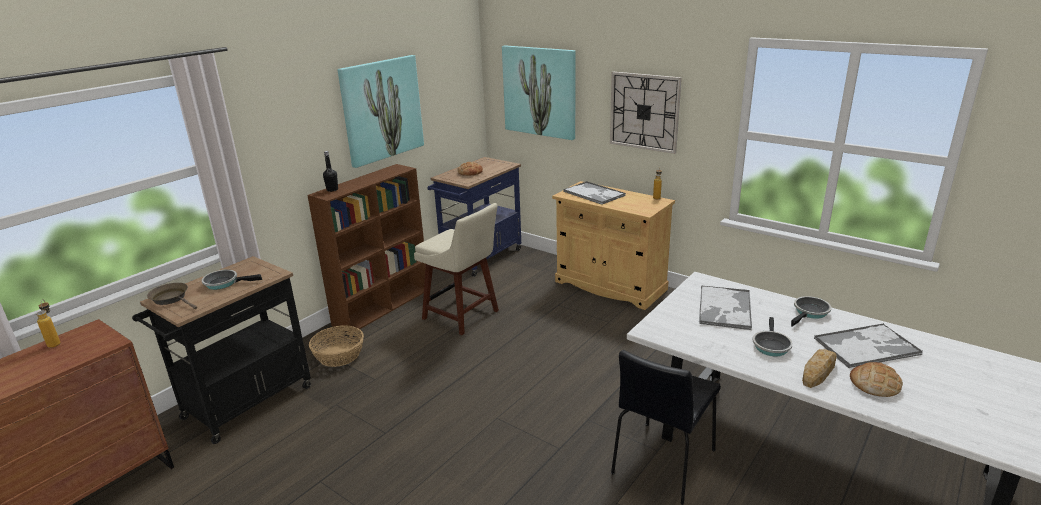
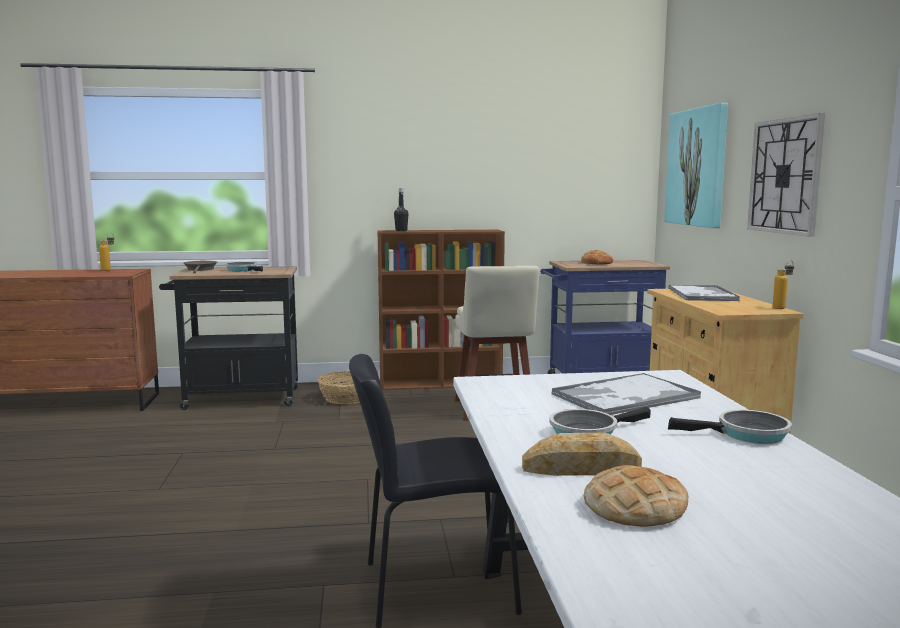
camera: 45 degrees right, 15 degrees down
(381, 109) = (491, 166): picture -> none
(867, 346) = (745, 483): tray -> none

